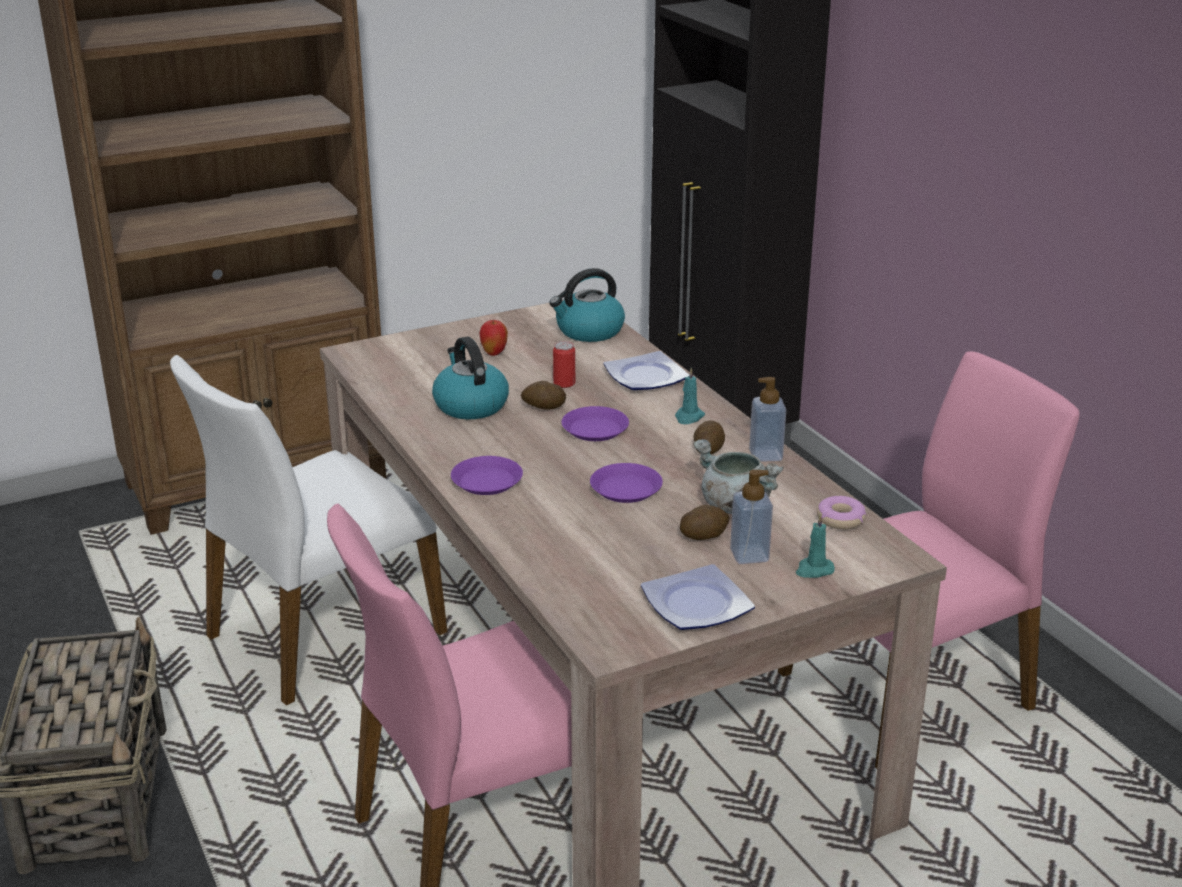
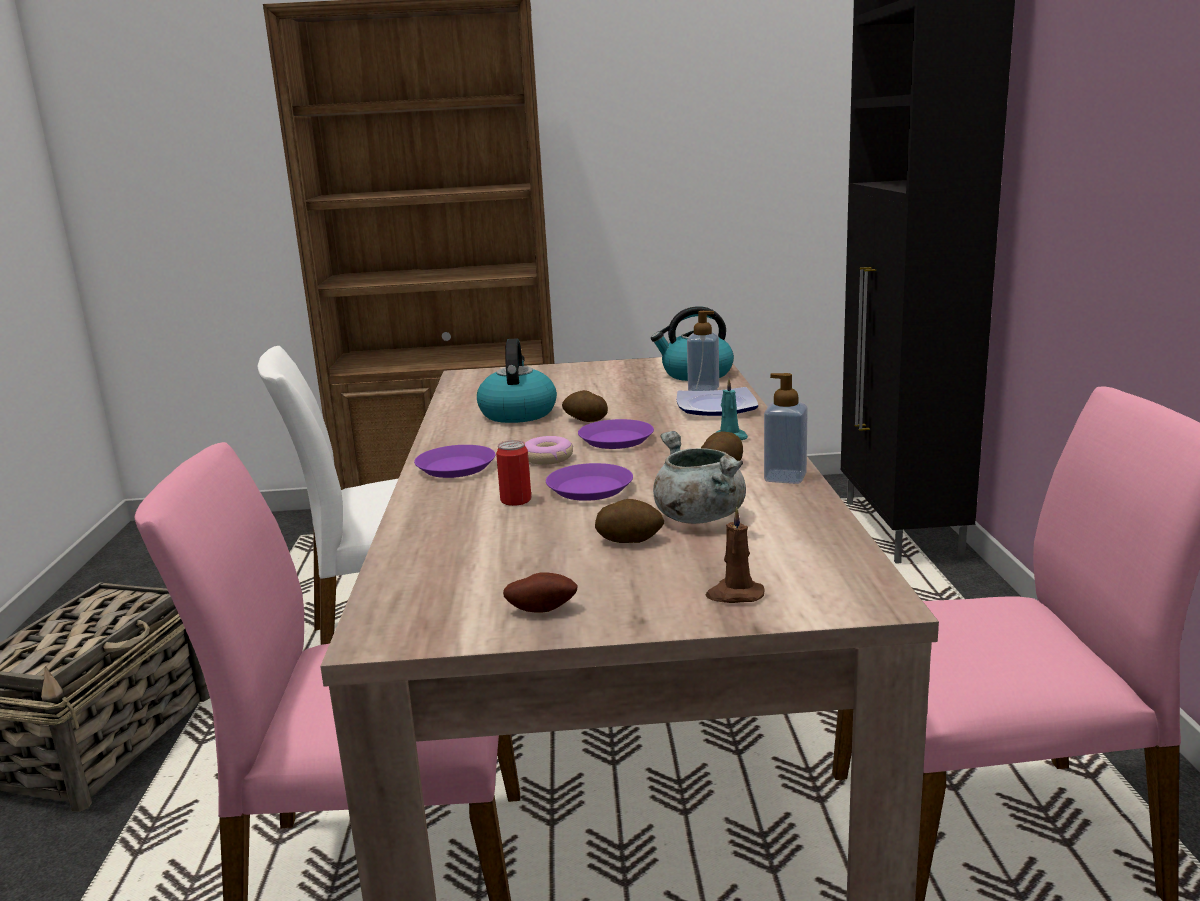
camera: 25 degrees right, 10 degrees down
(494, 353) = (587, 382): apple -> none
(564, 383) = (627, 406): can -> can (516, 500)
(699, 605) = (542, 609): plate -> potato
(749, 555) = (664, 566): soap dispenser -> soap dispenser (703, 390)
(814, 570) = (734, 595): turquoise candle -> brown candle
(840, 519) = (823, 547): donut -> donut (547, 458)

